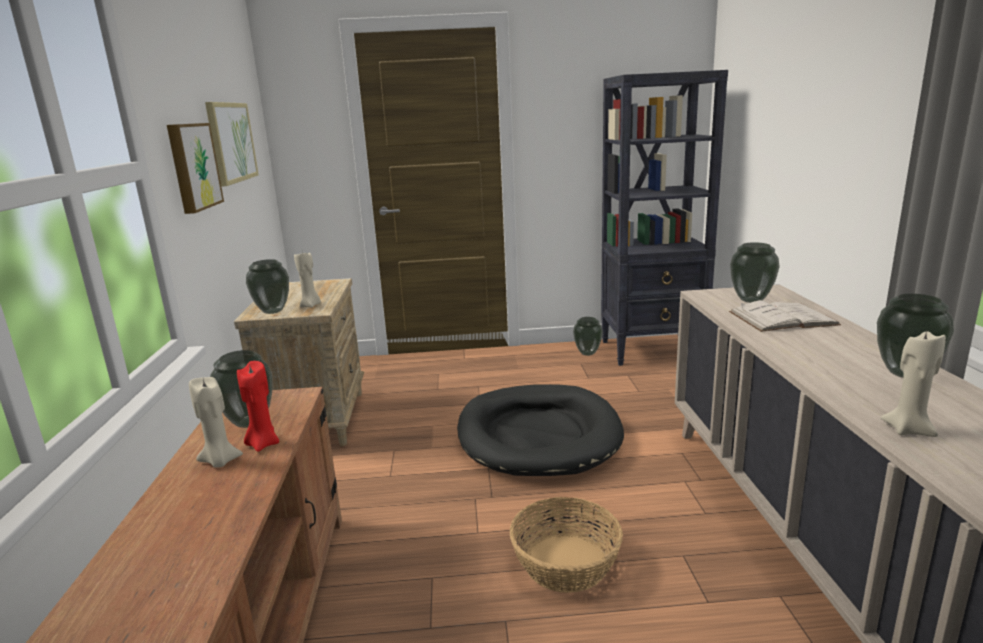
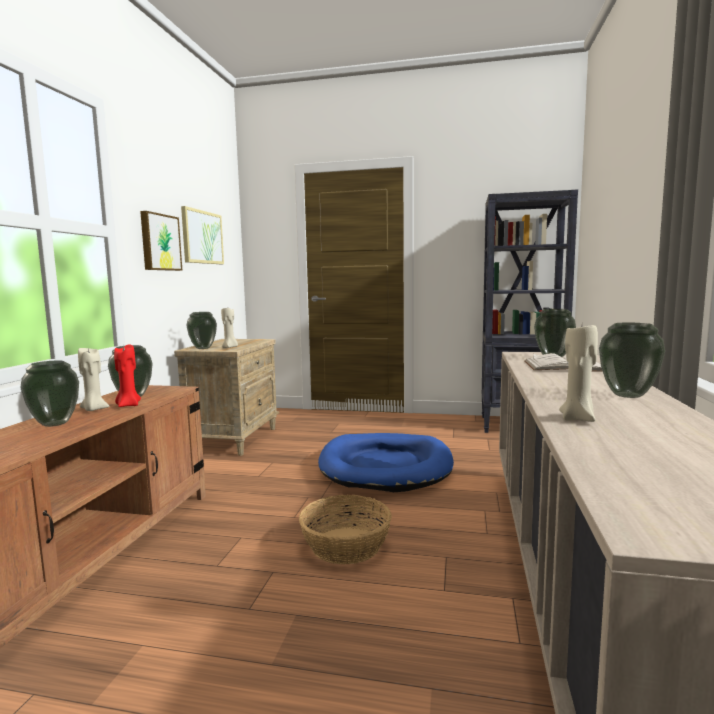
camera: 15 degrees right, 10 degrees down
(538, 435) = (385, 466): black dog bed -> blue dog bed
(587, 353) = (464, 423): vase -> vase (54, 424)

